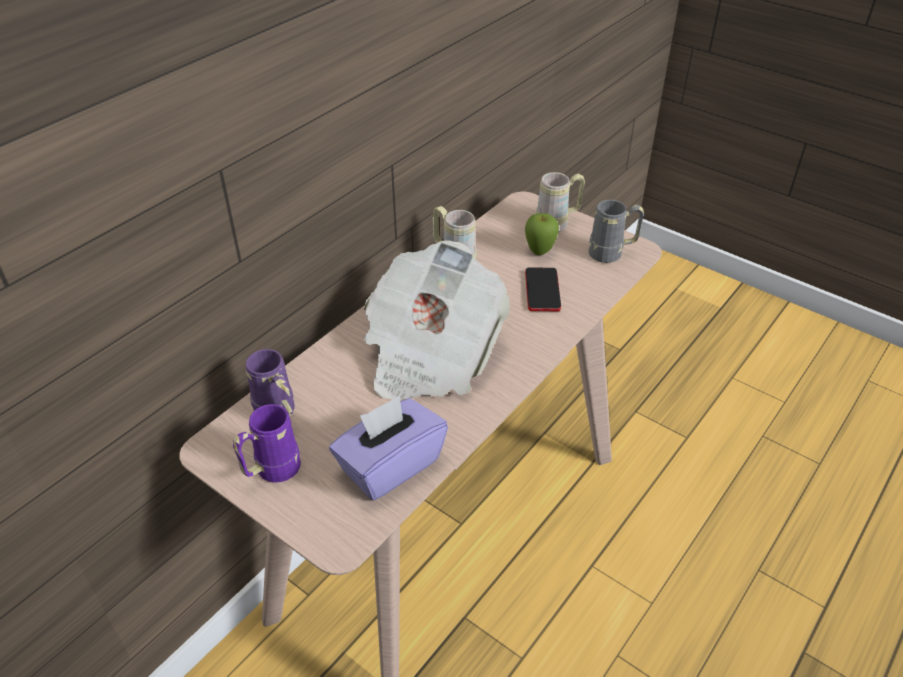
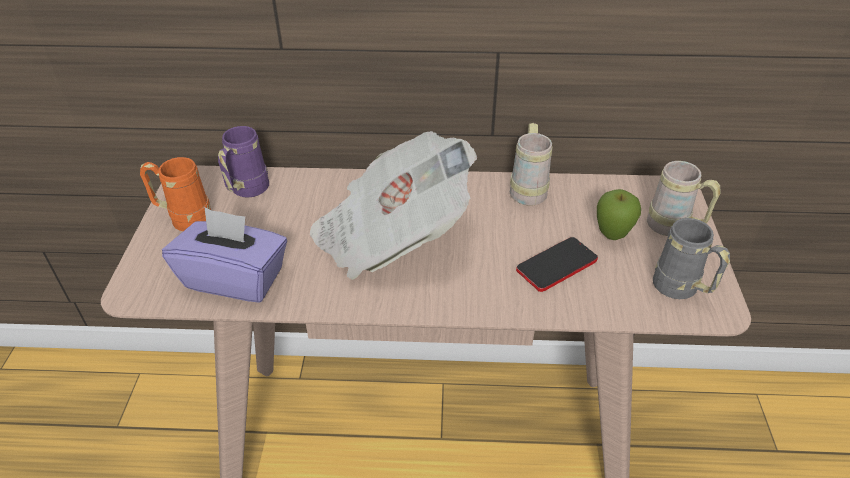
camera: 55 degrees right, 0 degrees up
(271, 472) = (184, 219): purple mug -> orange mug

